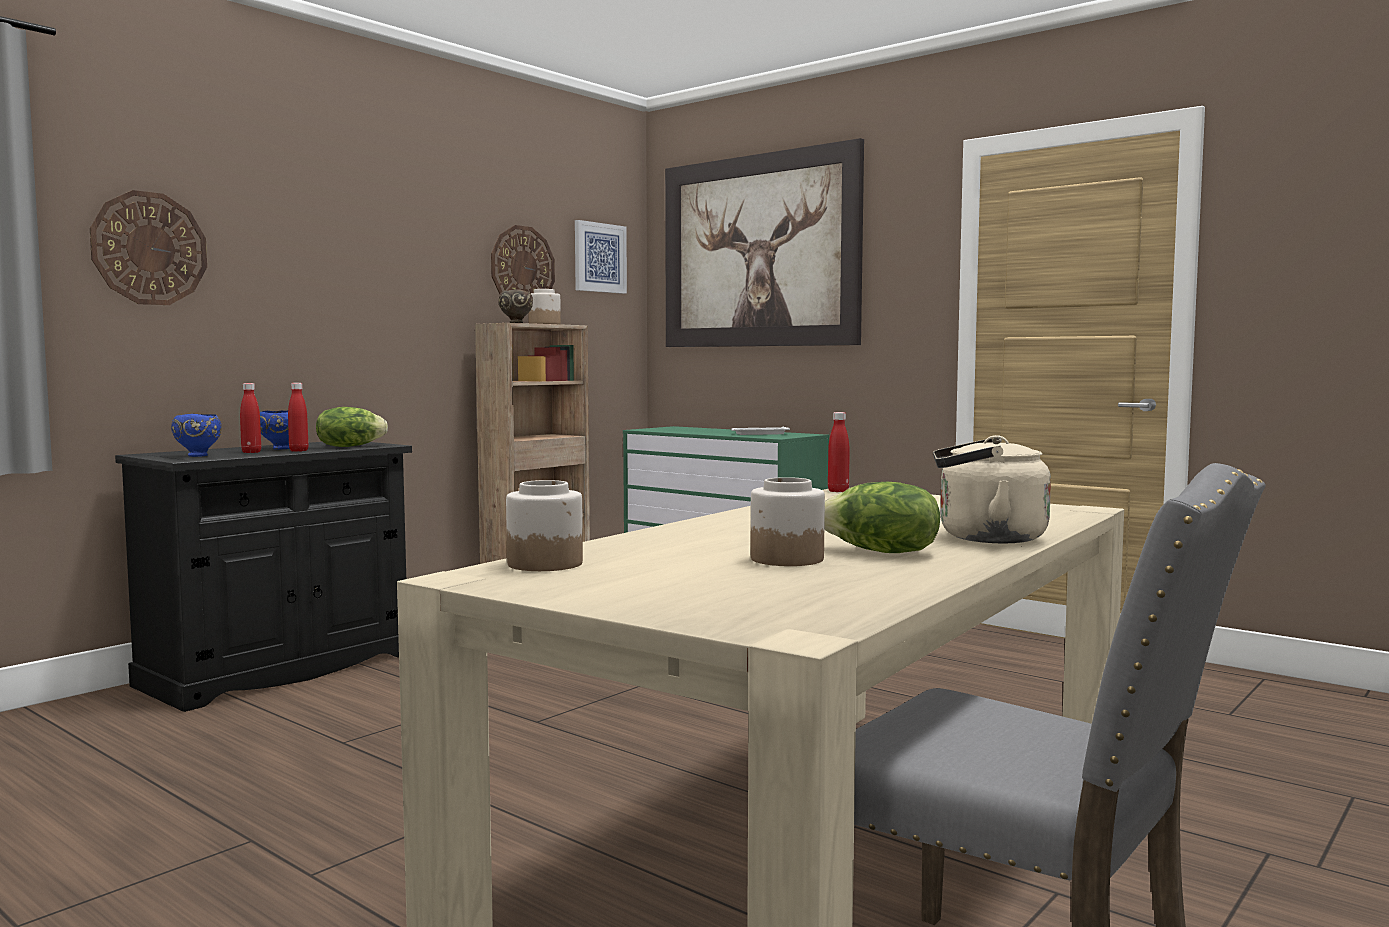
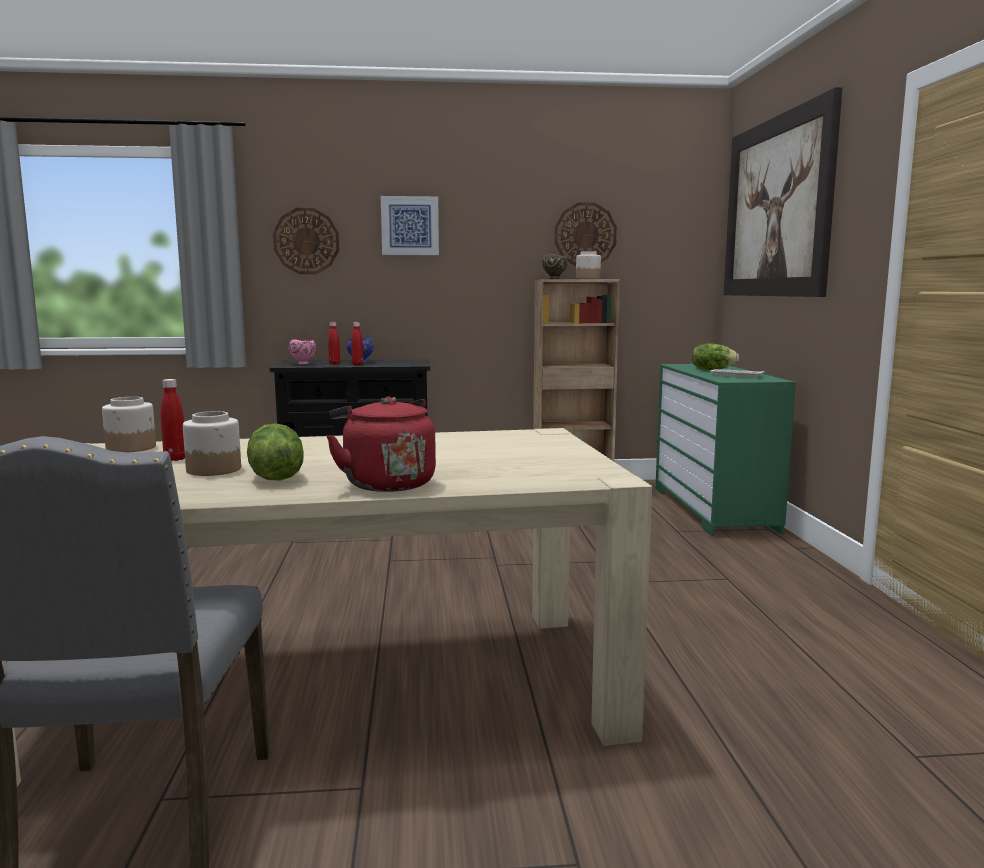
camera: 45 degrees right, 5 degrees up
(198, 455) = (303, 364): blue bowl -> pink bowl
(349, 446) = (396, 364): lettuce -> lettuce (712, 369)
(599, 258) = (667, 221): picture -> picture (410, 226)
(838, 491) = (536, 431): red bottle -> red bottle (175, 459)
(985, 538) = (385, 483): beige kettle -> red kettle

